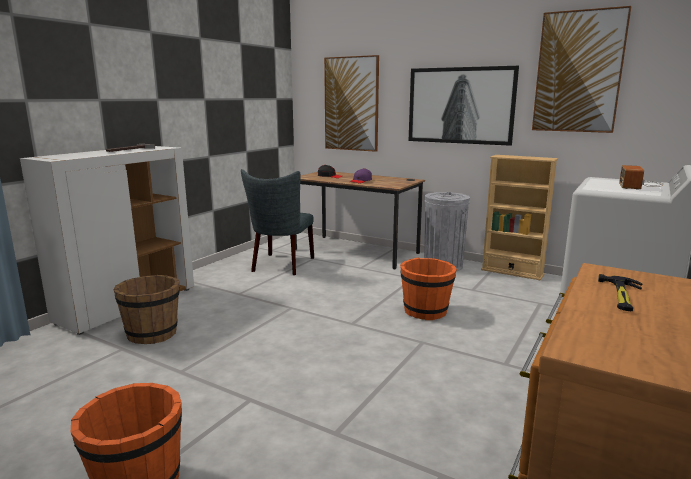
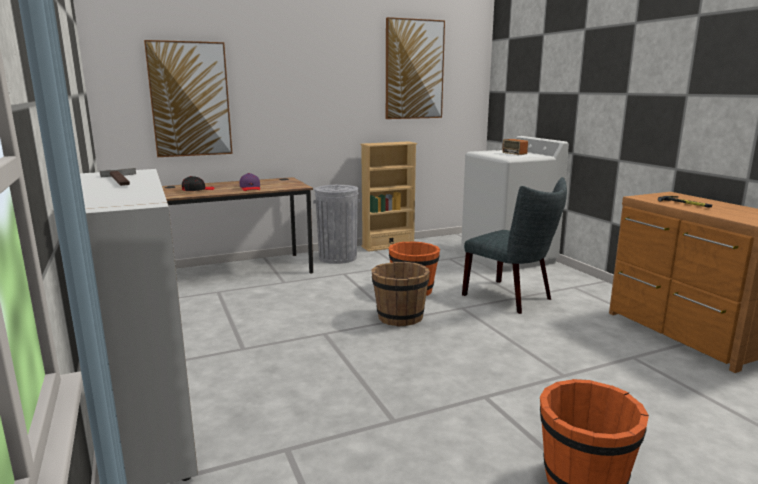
camera: 55 degrees left, 0 degrees up
(153, 334) = (273, 421): brown bucket -> brown bucket (399, 317)
(281, 266) = (205, 310): grey chair -> grey chair (512, 298)
(460, 105) = (321, 99): picture -> none

